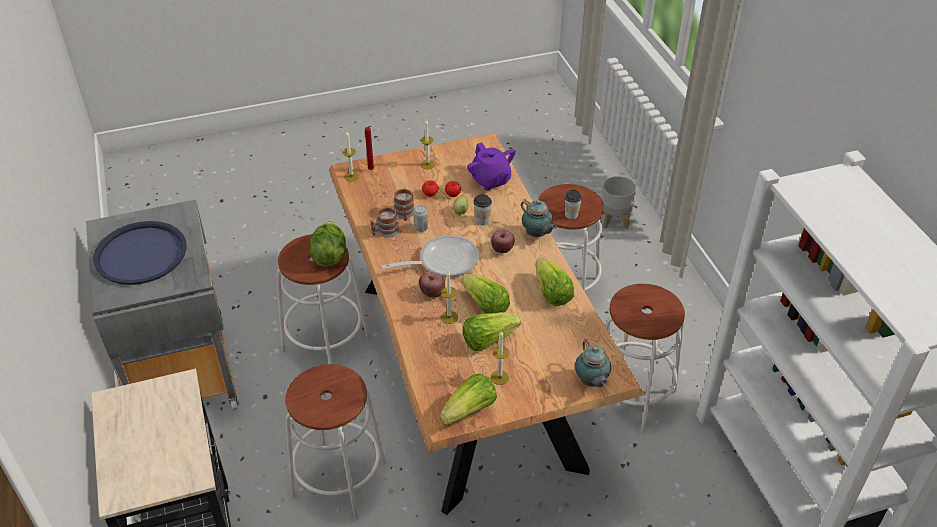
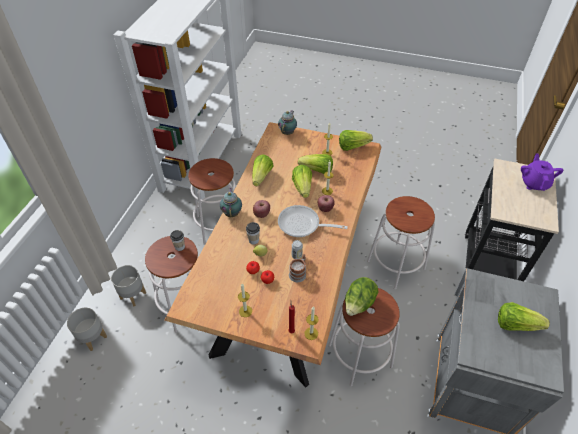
camera: 145 degrees left, 5 degrees up
(141, 254) = (515, 324): blue tray -> lettuce
(384, 232) = (322, 265): mug -> none
(490, 180) = (217, 269): purple teapot -> purple teapot (534, 183)
(628, 268) = (133, 295): none -> grey planter

